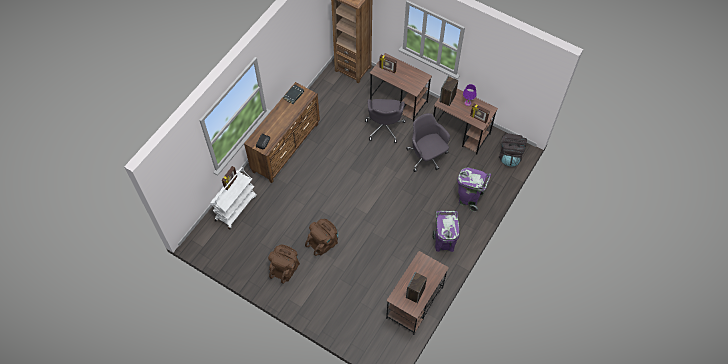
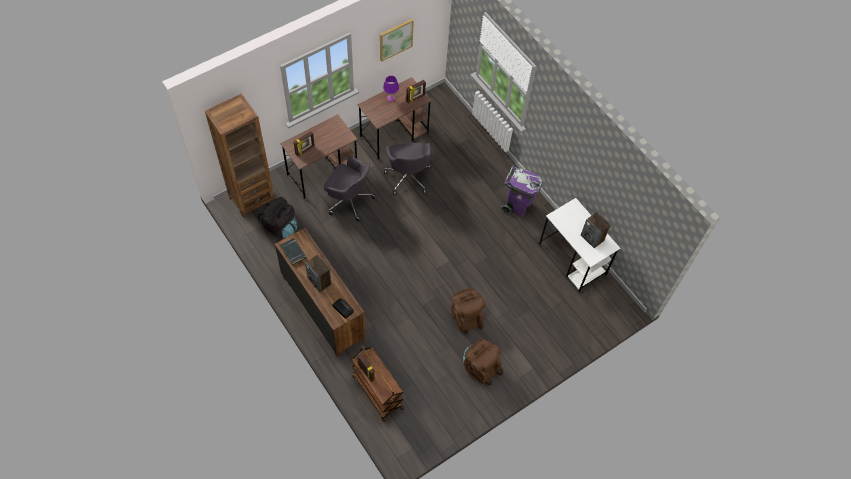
camera: 70 degrees left, 0 degrees up
(236, 207) = (377, 392): white cart -> brown cart
(414, 303) = (572, 259): brown desk -> white desk
(427, 156) = (408, 176): grey office chair -> grey office chair turned 90 degrees counterclockwise
(447, 98) = (375, 113): speaker -> speaker (320, 281)
(469, 199) = (477, 162): purple trash can -> none
(500, 69) = (395, 39): none -> picture
(510, 156) = (445, 106): black backpack -> black backpack (280, 227)

